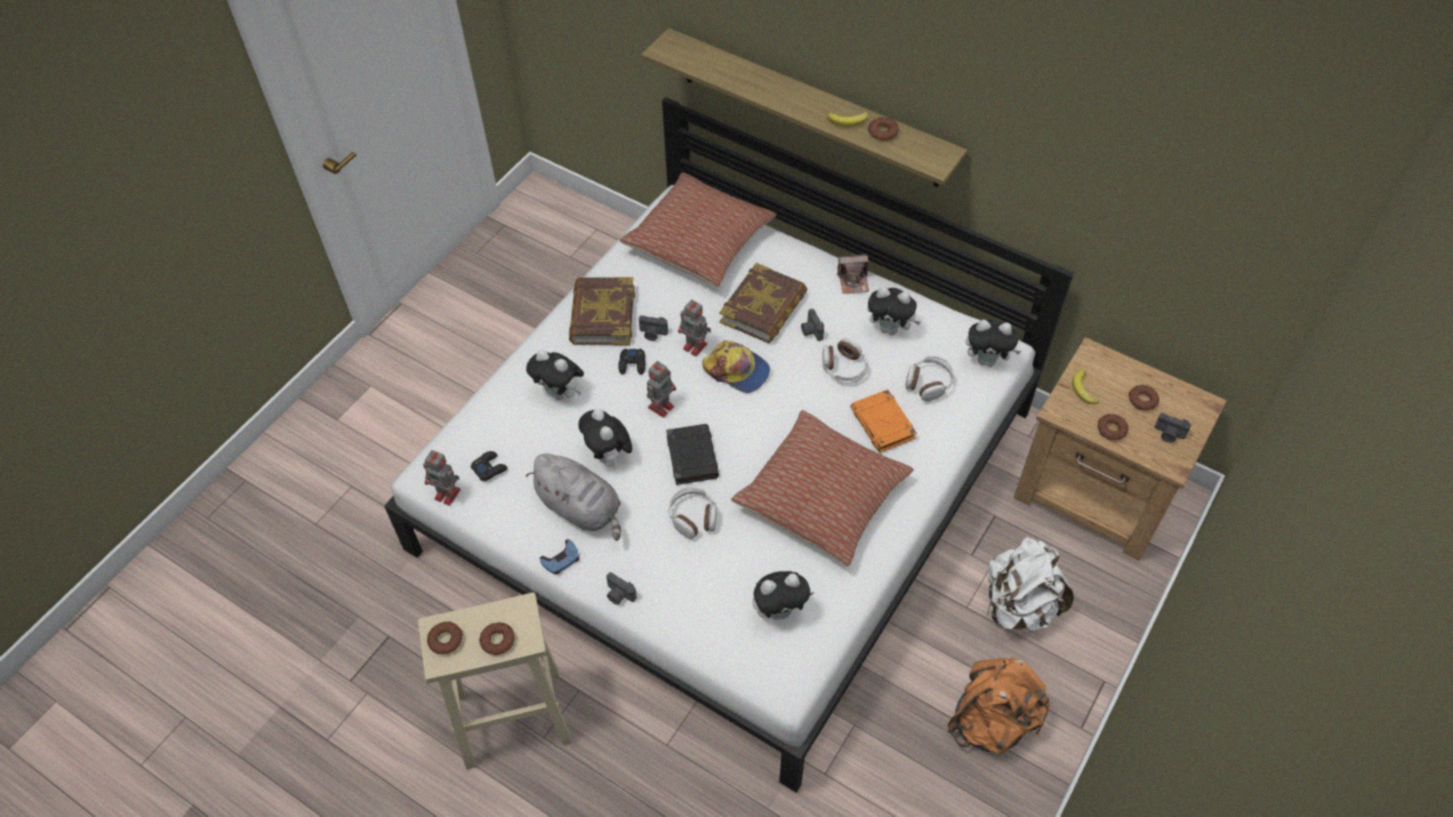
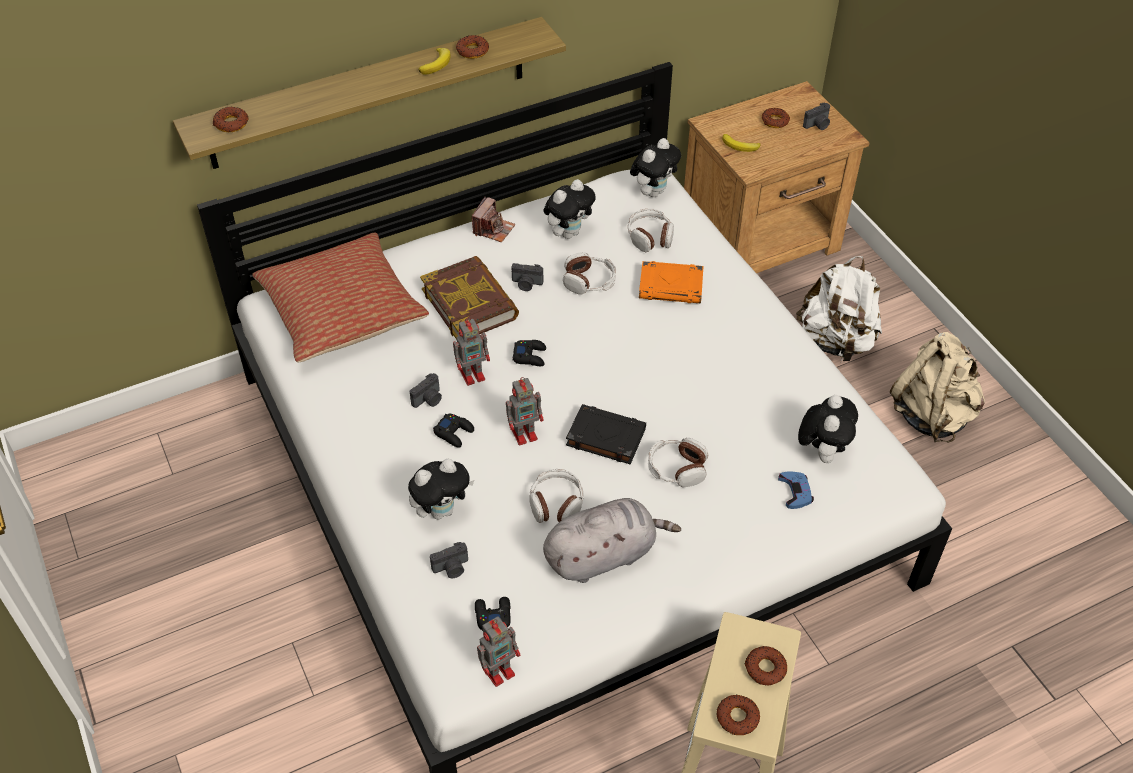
camera: 60 degrees left, 5 degrees down
(561, 559) = (655, 599): blue game controller -> blue game controller (795, 492)
(602, 316) = (368, 430): book -> none
(609, 457) = (556, 504): plush toy -> headphones
(619, 595) = (730, 567): camera -> camera (452, 568)
(661, 406) = (525, 433): toy robot -> toy robot turned 90 degrees clockwise
(737, 370) = (530, 356): cap -> black game controller
(822, 497) = (719, 365): pillow -> none
(992, 721) = (932, 414): orange backpack -> beige backpack
(1111, 429) = (790, 151): donut -> donut (231, 123)

